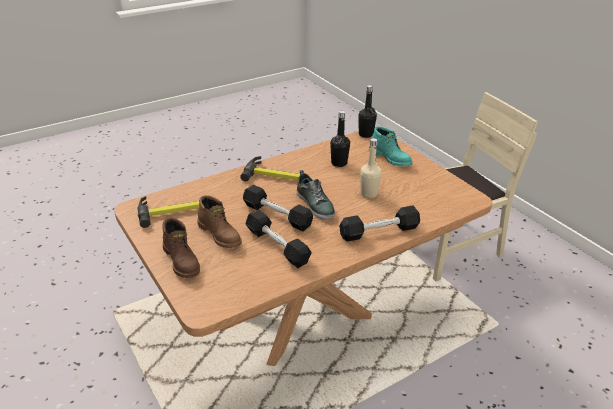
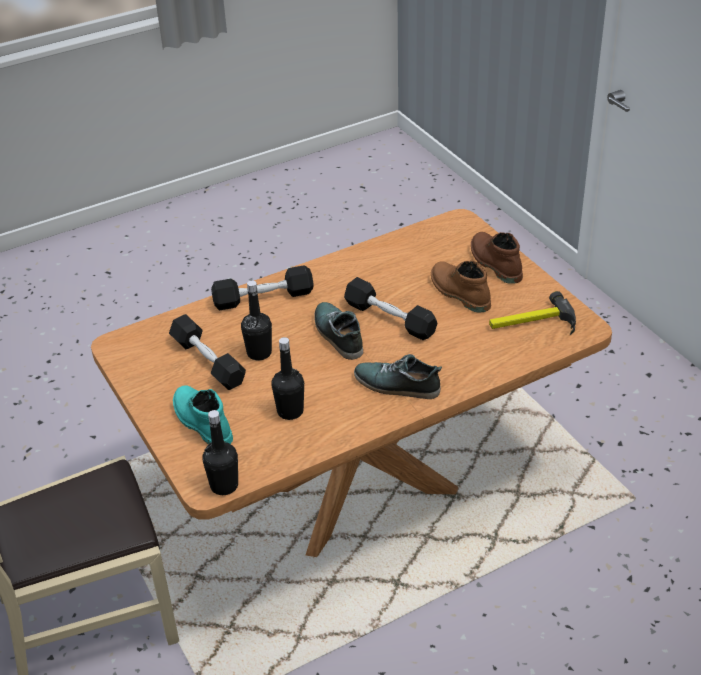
camera: 175 degrees left, 5 degrees up
(274, 175) = (397, 385): hammer -> shoe
(277, 246) = (388, 280): black dumbbell -> black dumbbell (208, 362)
(369, 193) = (259, 353): beige bottle -> black bottle

